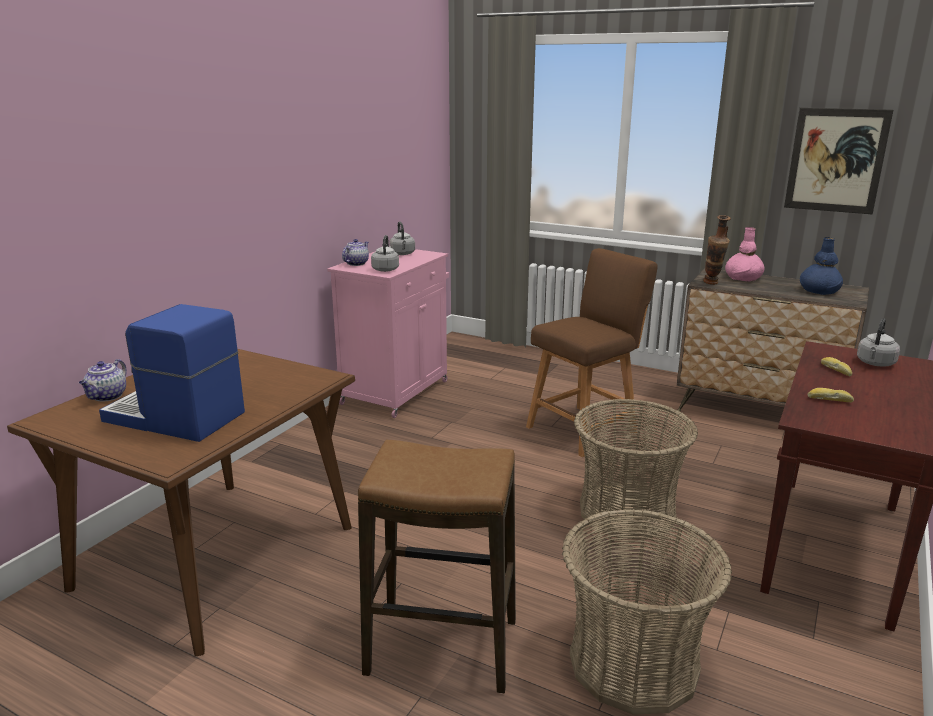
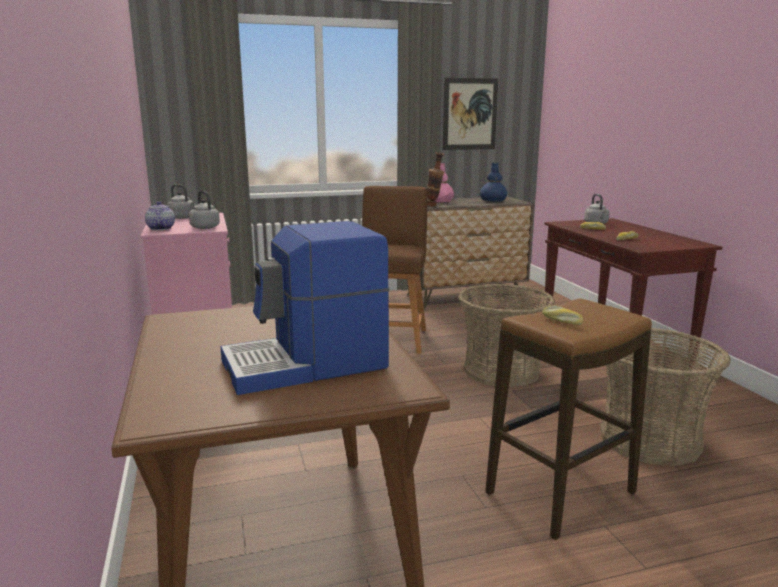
camera: 45 degrees left, 5 degrees down
(107, 397) = (172, 379): teapot -> none
(419, 462) = (561, 320): none -> bread

